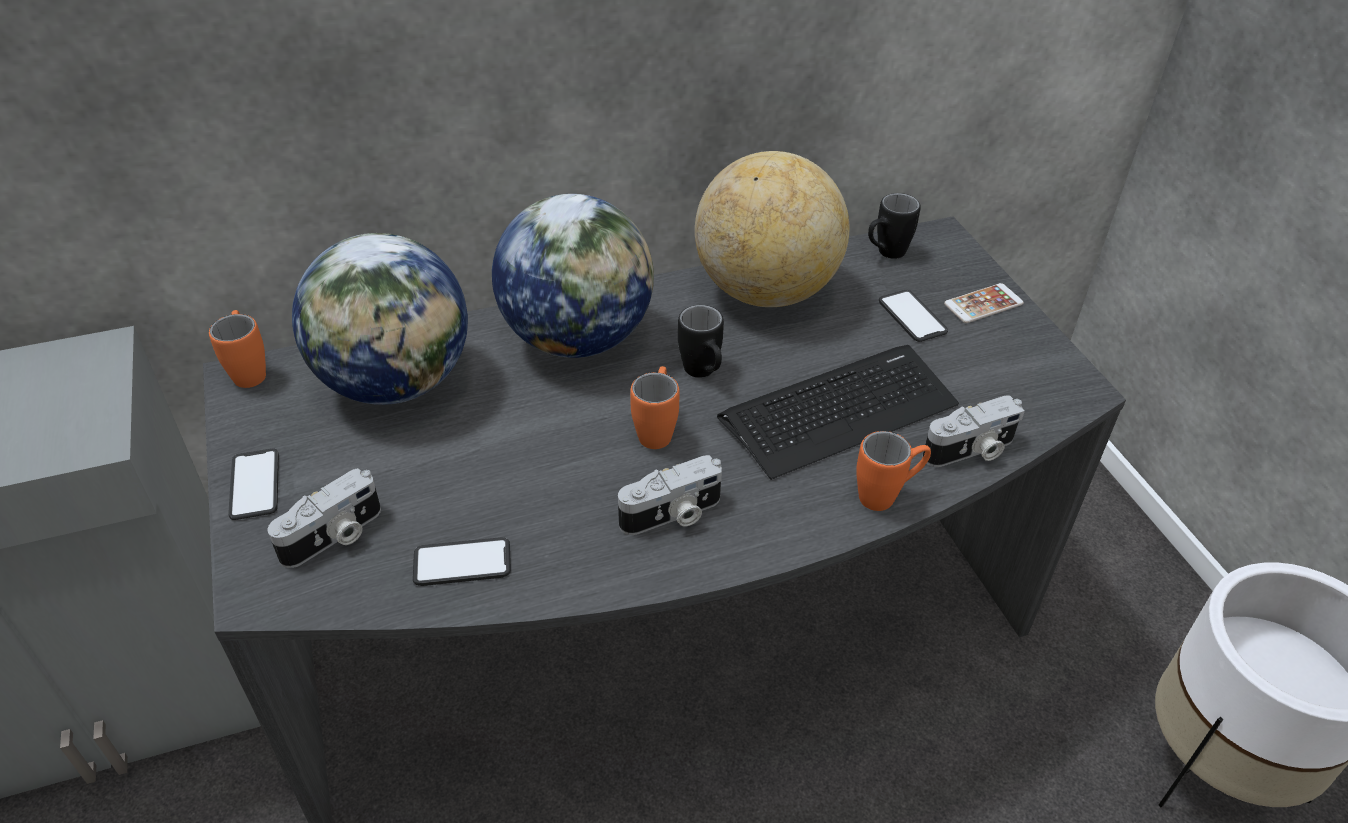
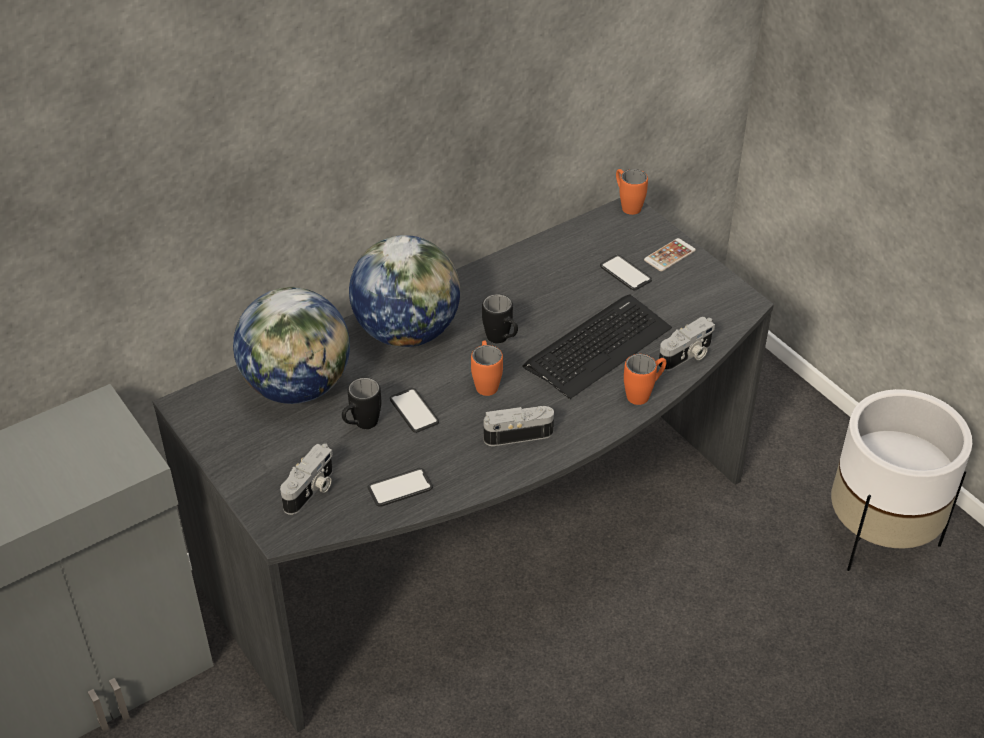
camera: 15 degrees left, 0 degrees up
(249, 370) = (189, 399): orange mug -> orange mug (627, 205)
(254, 485) = (240, 471): phone -> phone (414, 411)
(672, 515) = (517, 433): camera -> camera turned 150 degrees counterclockwise
(766, 292) = (522, 274): globe -> none
(885, 254) = (594, 230): black mug -> black mug (361, 426)

